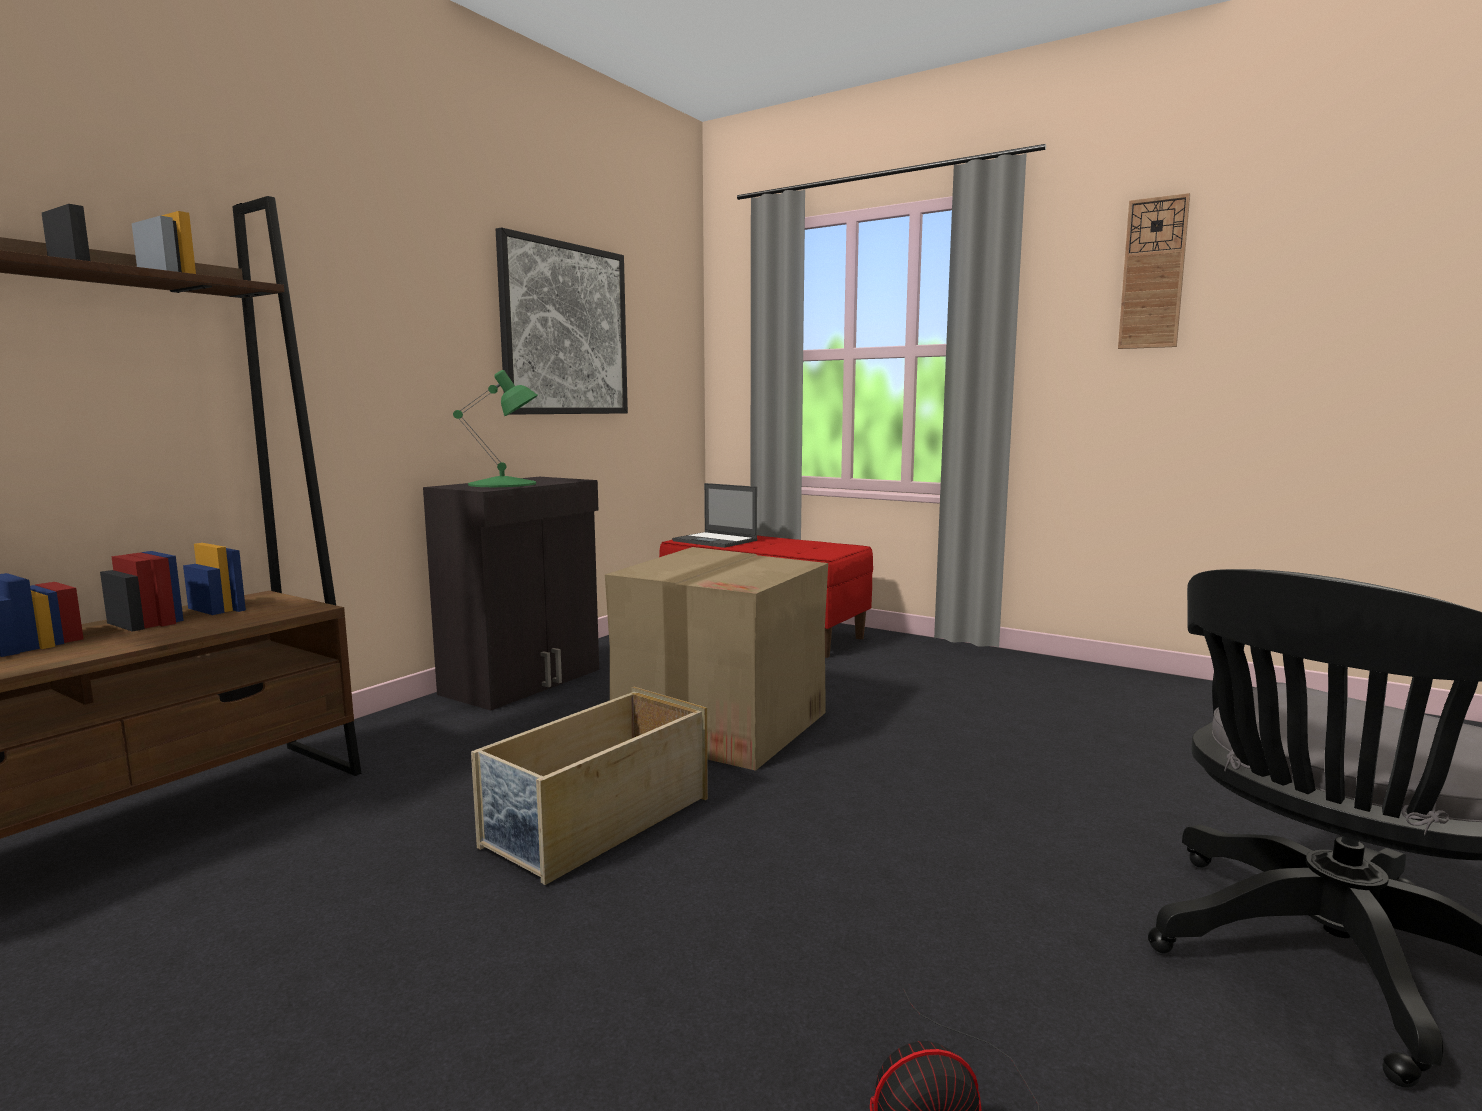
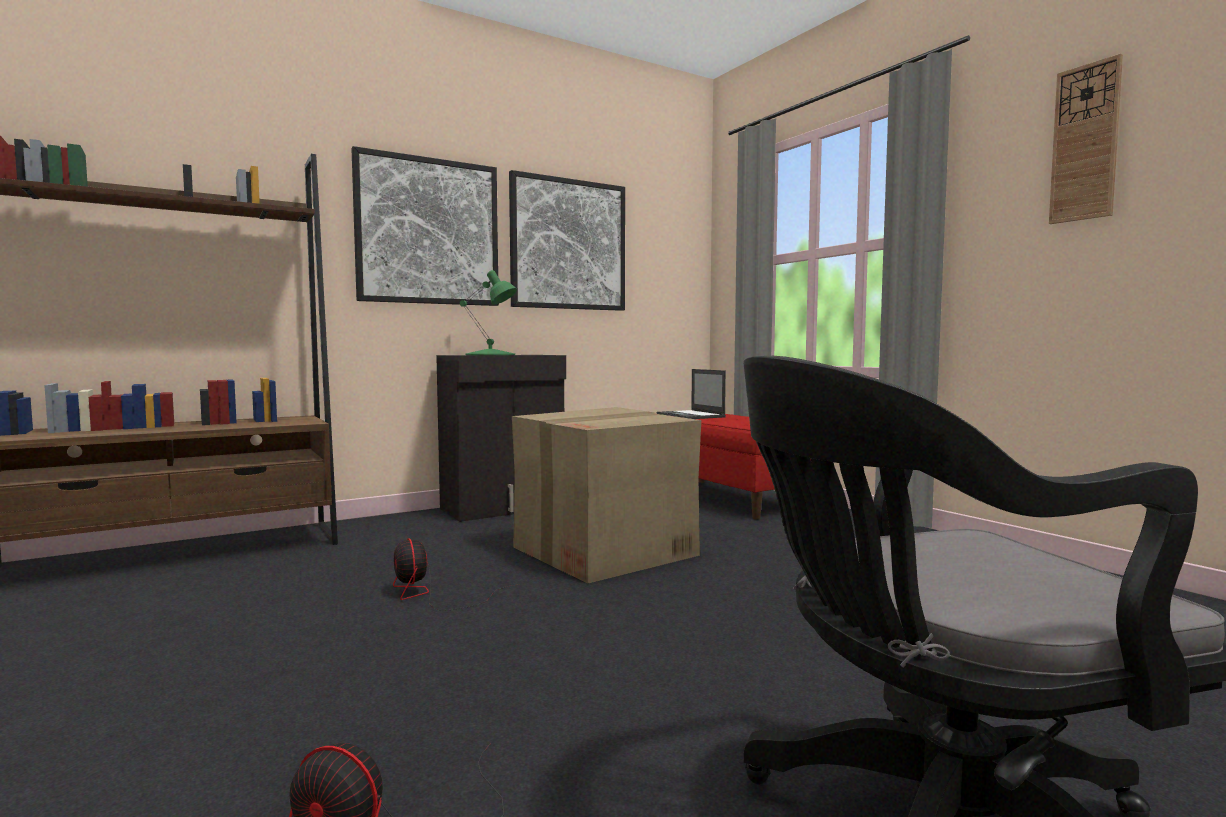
camera: 25 degrees right, 5 degrees down
(401, 312) = (428, 231): none -> picture
(597, 823) = (432, 595): beige storage box -> fan

